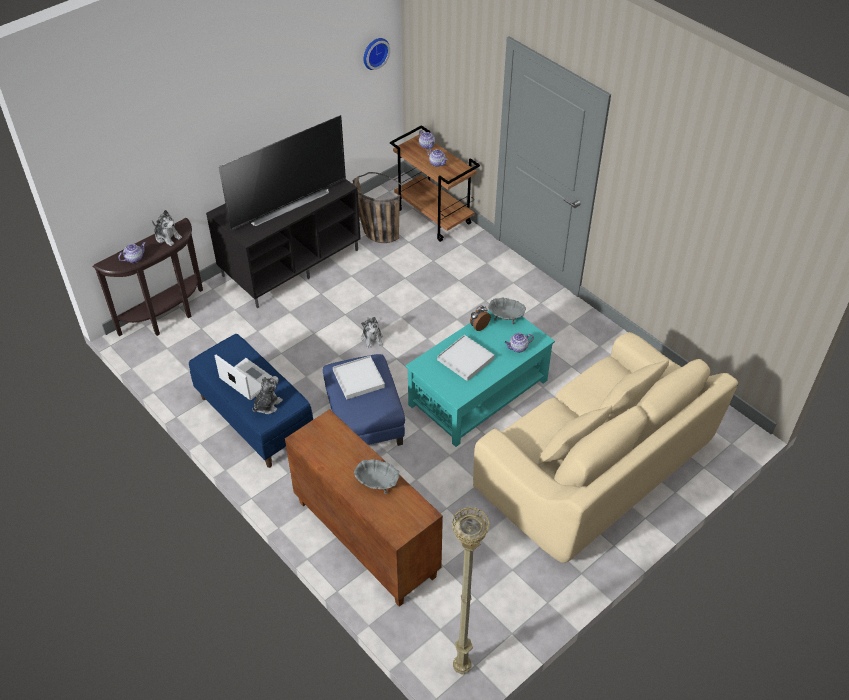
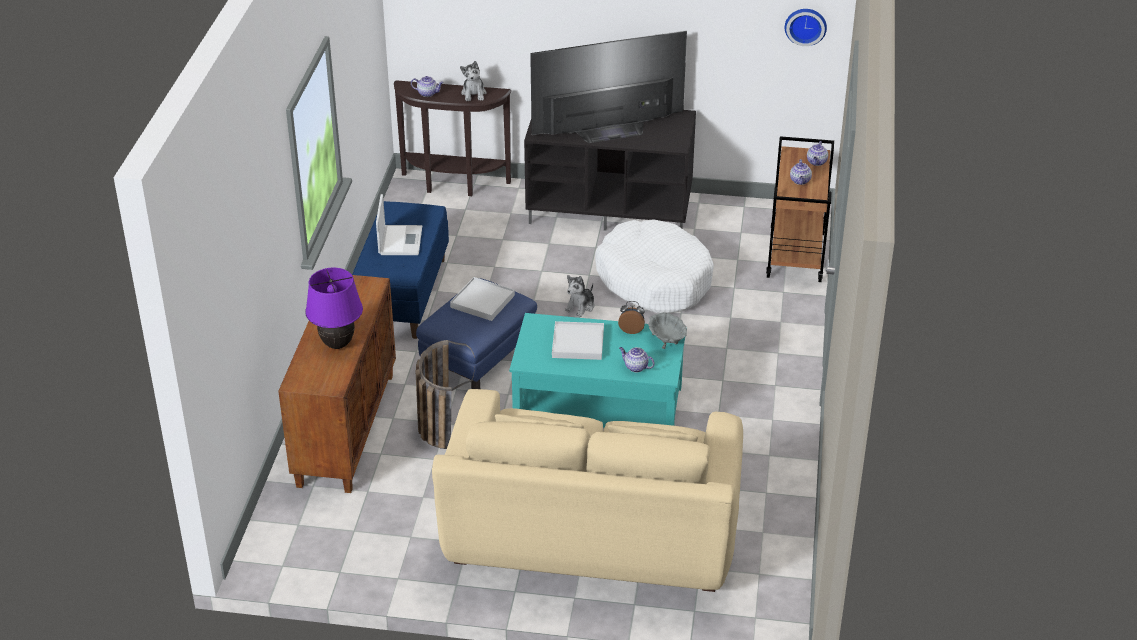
camera: 50 degrees right, 10 degrees down
(267, 405) = (386, 266): plush toy -> none
(286, 203) = (610, 129): television -> television turned 150 degrees clockwise
(374, 231) = (720, 232): basket -> basket (440, 424)
(377, 483) = (337, 344): grey bowl -> purple table lamp
(385, 289) = (654, 280): none -> white dog bed
(462, 669) = (270, 560): beige floor lamp -> none

